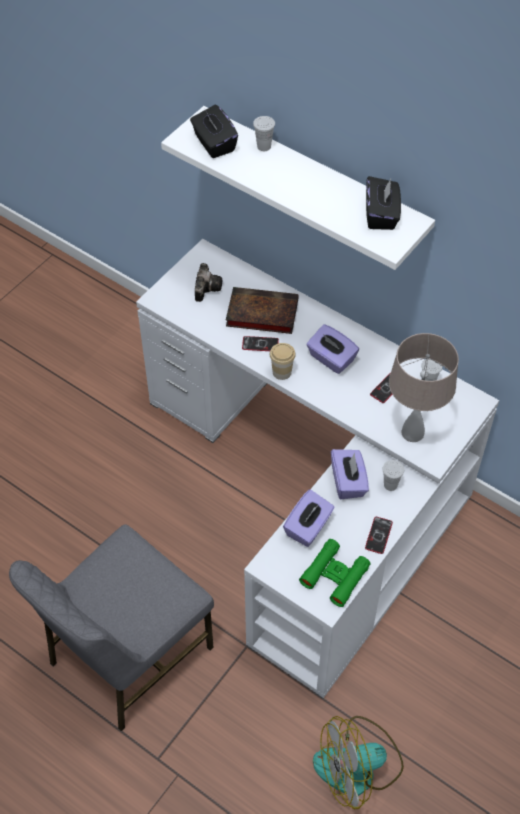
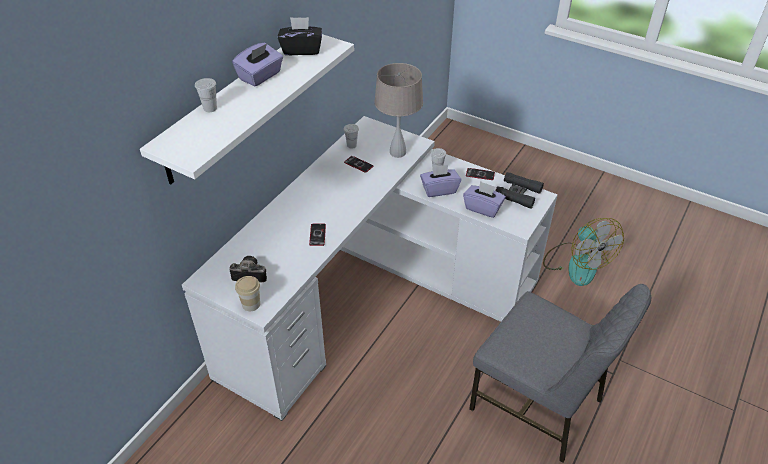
camera: 95 degrees left, 10 degrees down
(214, 144) = (201, 137): black tissue box -> none
(260, 314) = (282, 237): book -> none
(282, 372) = (347, 220): cup -> cup (251, 304)
(331, 359) = (331, 193): purple tissue box -> purple tissue box (260, 76)
(334, 575) = (518, 194): green binoculars -> black binoculars

